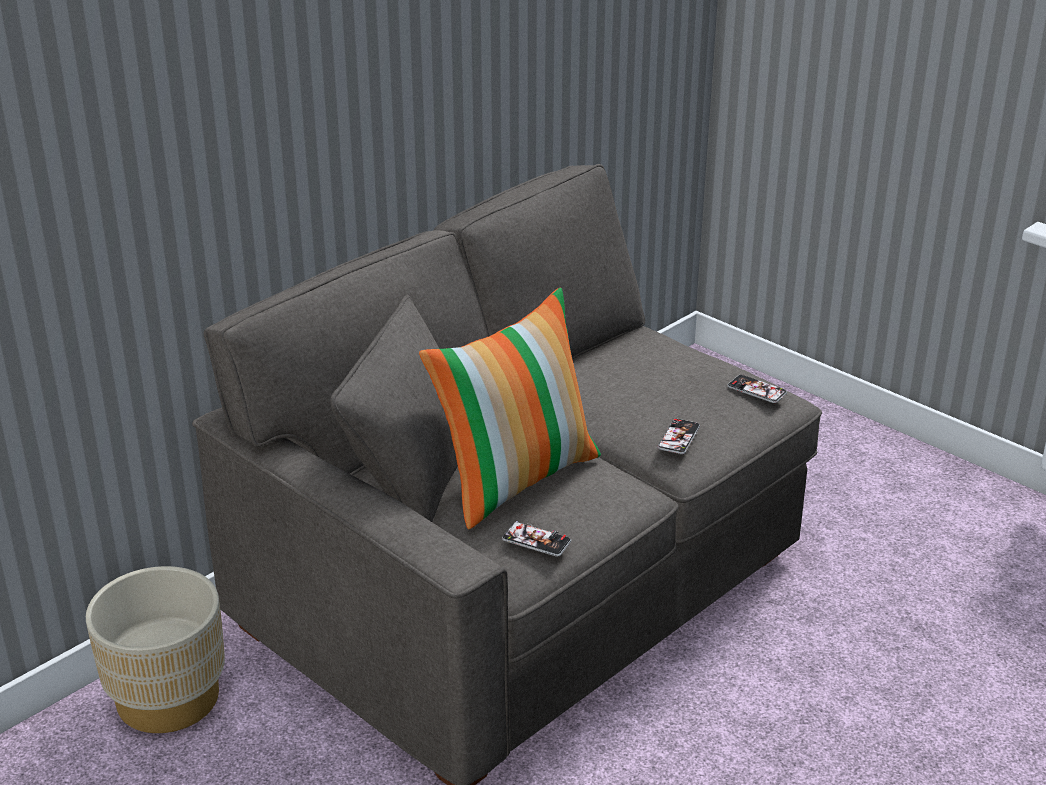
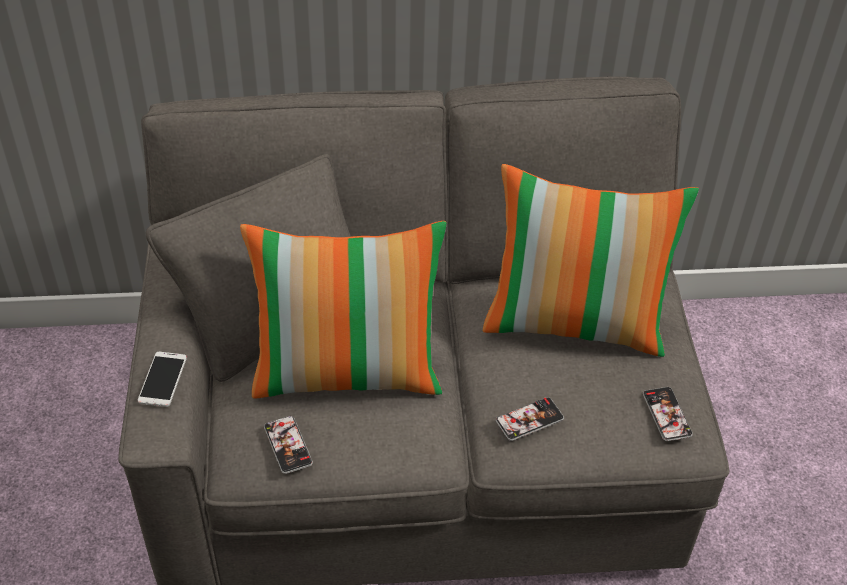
camera: 40 degrees right, 15 degrees up
(168, 698) = (96, 371): beige planter -> none
(415, 528) = (162, 379): none -> phone
(631, 373) = (575, 322): none -> pillow

